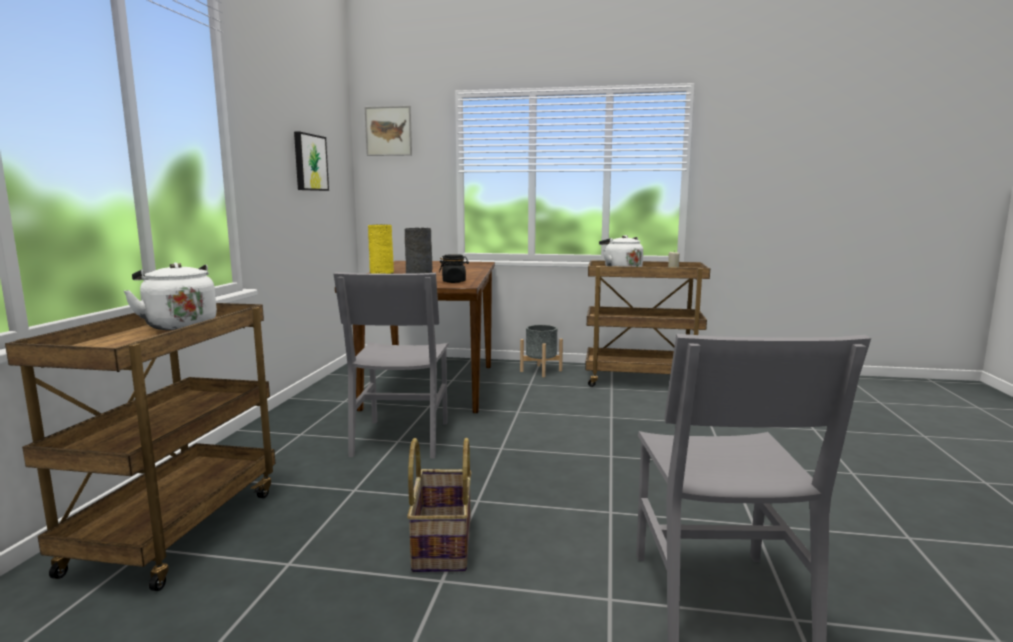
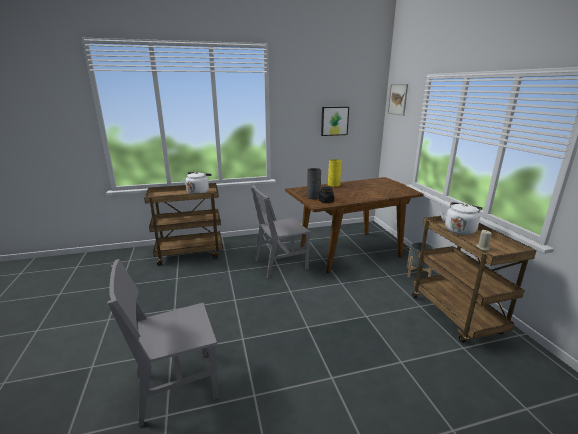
camera: 65 degrees right, 10 degrees up
(441, 543) = (198, 301): basket -> none

